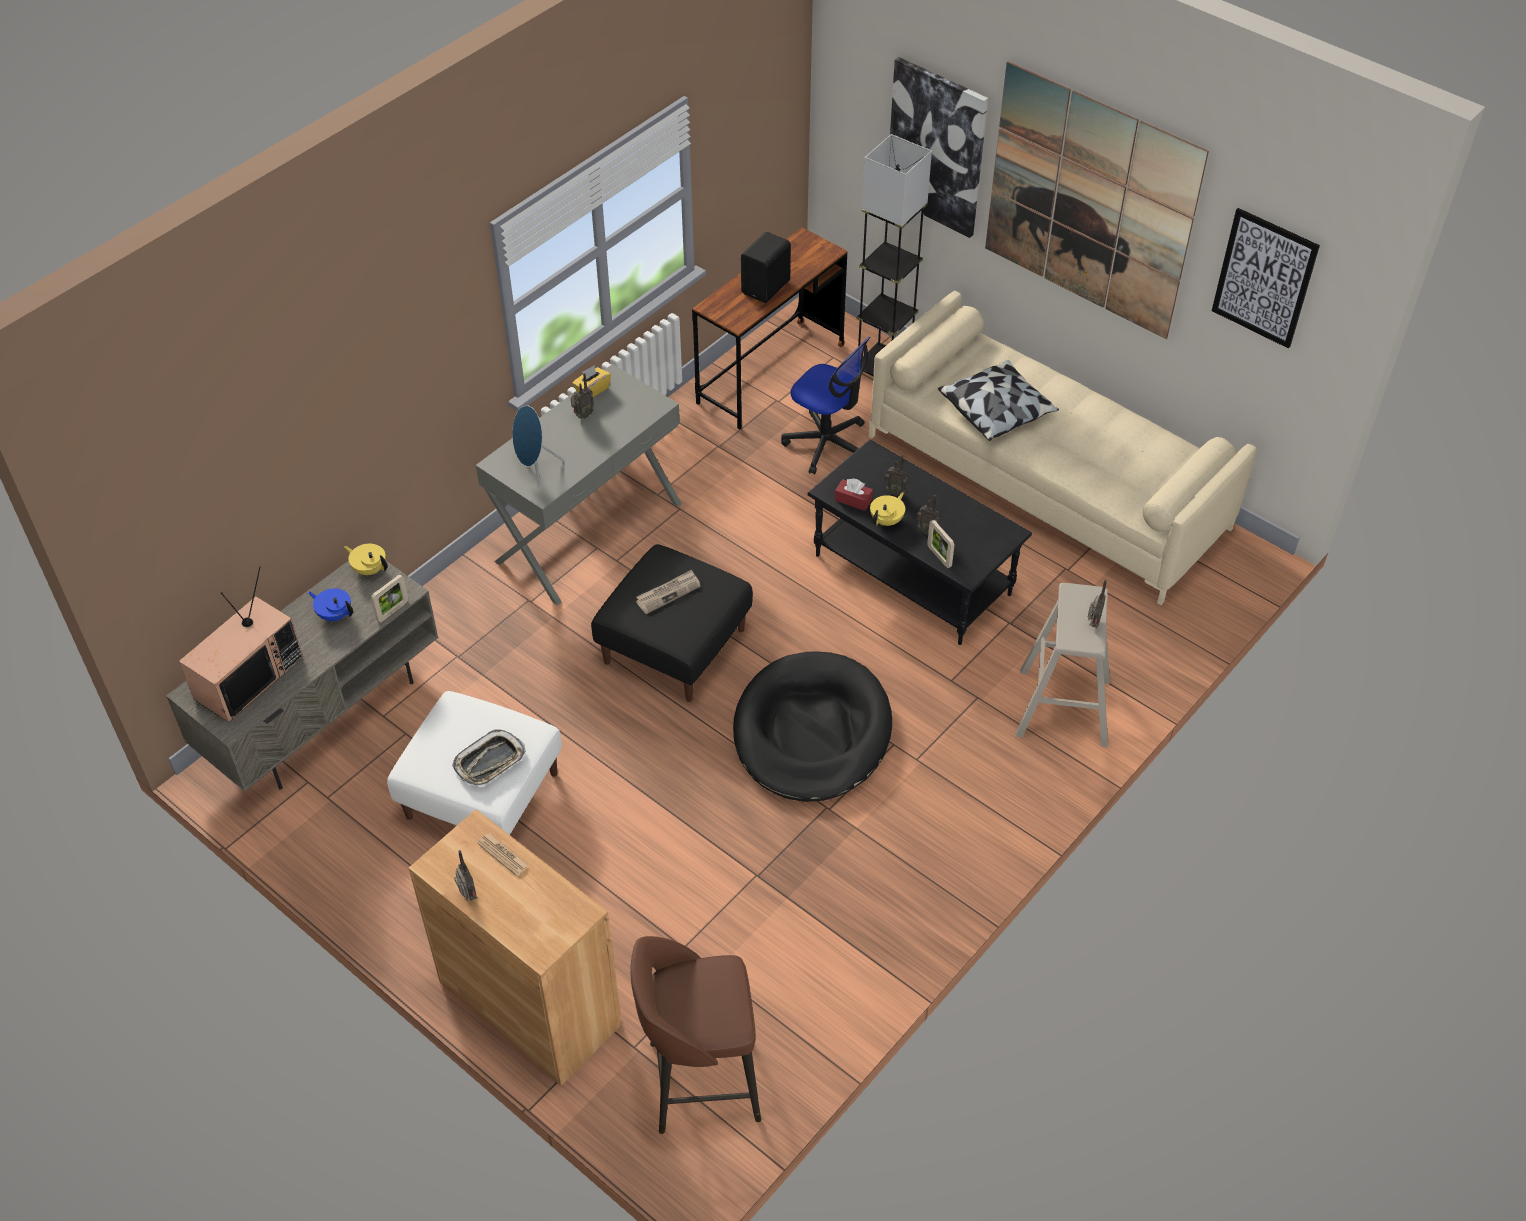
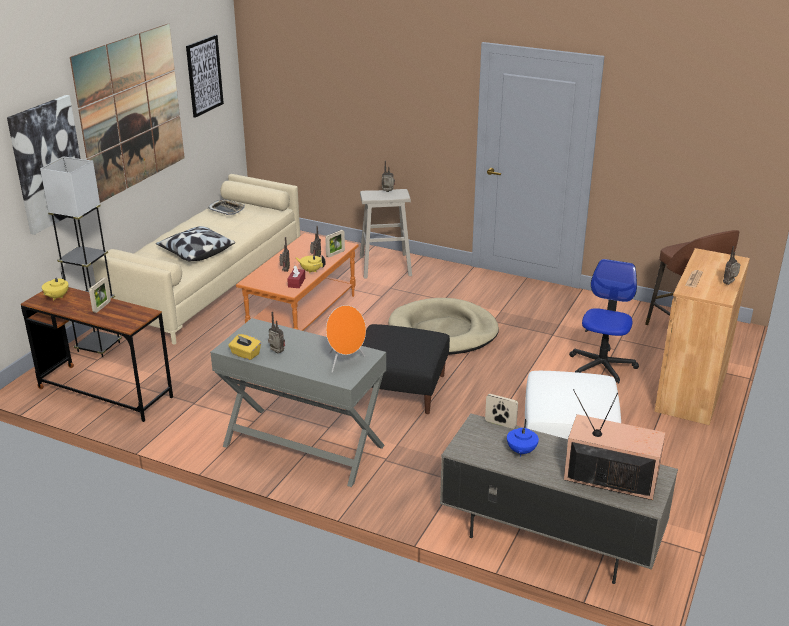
camera: 105 degrees left, 20 degrees down
(369, 569) = (464, 446): yellow teapot -> yellow teapot (56, 297)
(490, 762) = (578, 385): tray -> tray (227, 210)
(535, 469) = (345, 362): blue speaker -> orange speaker
(668, 593) = (396, 346): newspaper -> none
(767, 287) = (102, 307): black speaker -> picture frame
(812, 732) = (443, 331): black dog bed -> beige dog bed
(827, 443) = (184, 359): office chair -> office chair (602, 366)
(914, 574) = (302, 315): black coffee table -> orange coffee table

